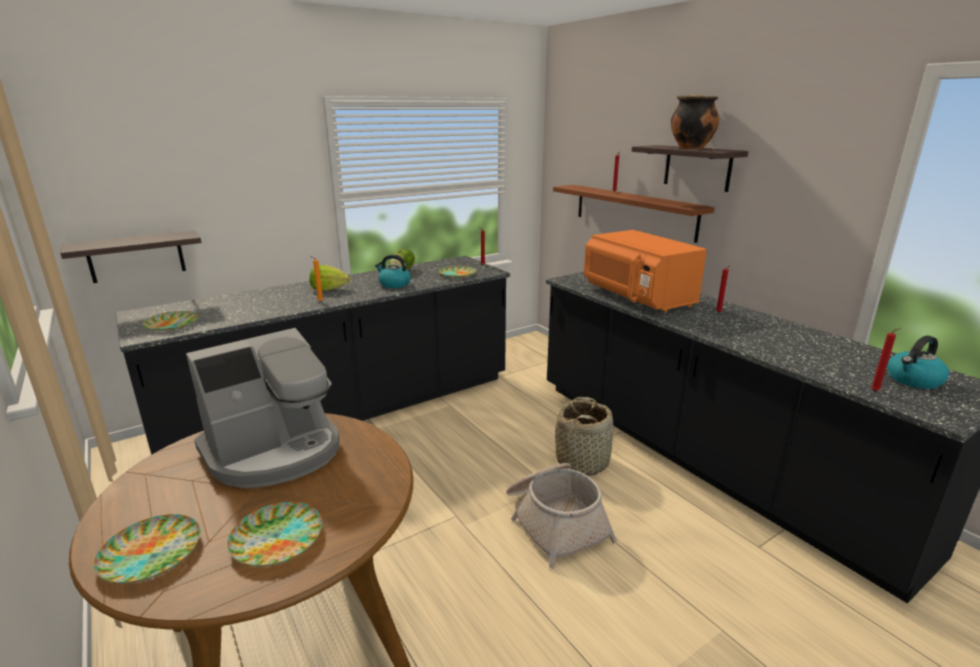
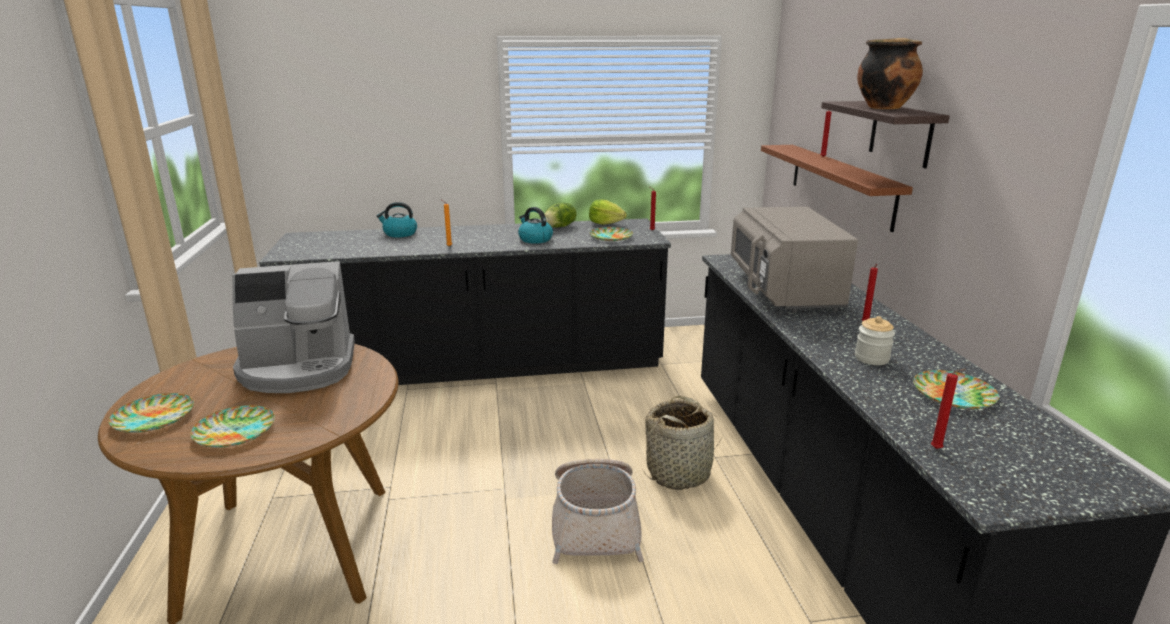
camera: 25 degrees right, 0 degrees up
(136, 256) = (312, 185): shelf -> none
(172, 324) = (312, 249): plate -> plate (954, 395)
(328, 289) = (470, 236): lettuce -> lettuce (605, 223)
(637, 297) = (783, 291): orange microwave -> grey microwave
(756, 336) = (871, 358): none -> jar
(913, 380) = (1018, 450): kettle -> kettle (399, 234)

